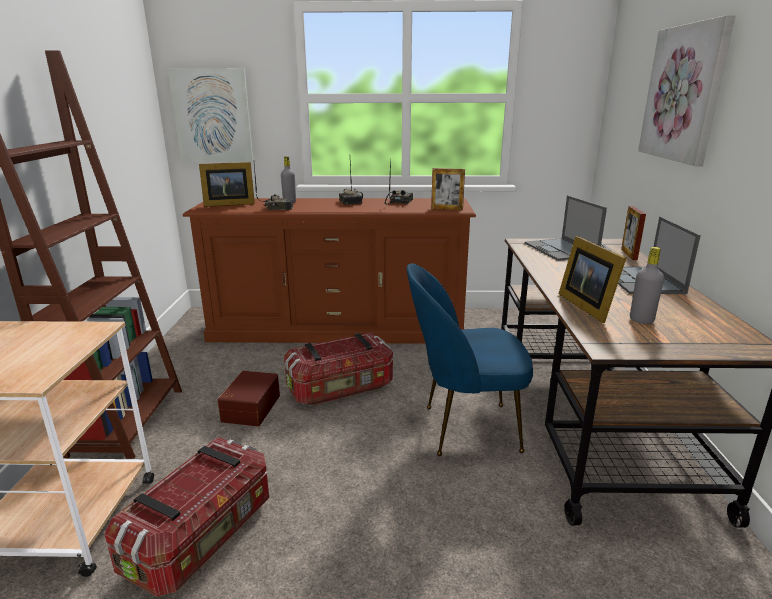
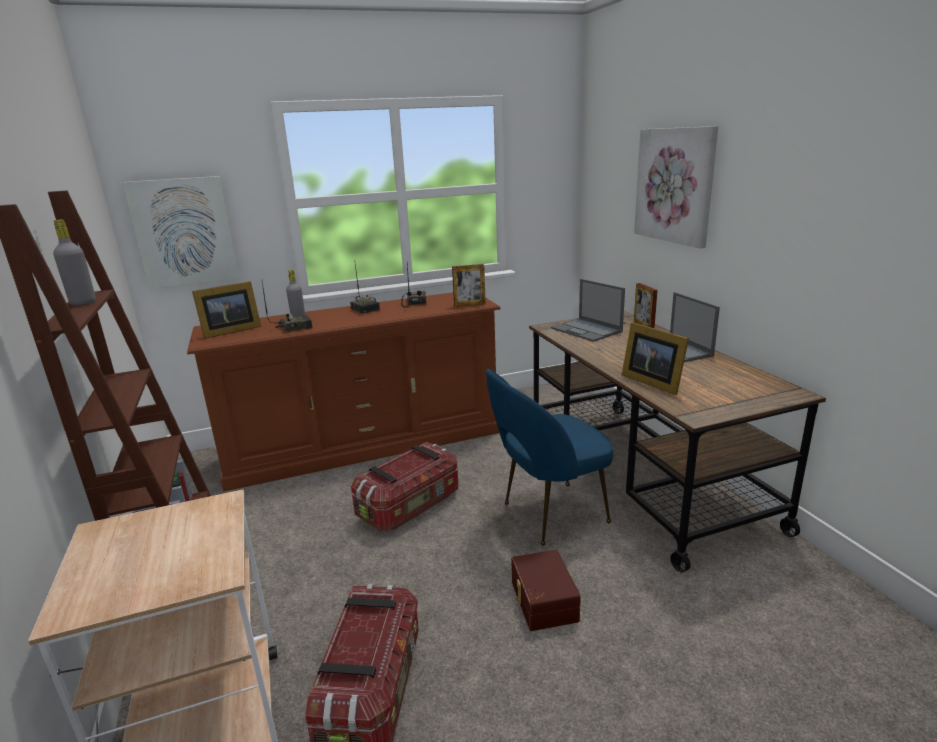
camera: 20 degrees left, 0 degrees up
(249, 408) = (328, 550): brown storage box -> brown storage box (542, 601)
(641, 320) = (700, 387): grey bottle -> grey bottle (83, 303)

